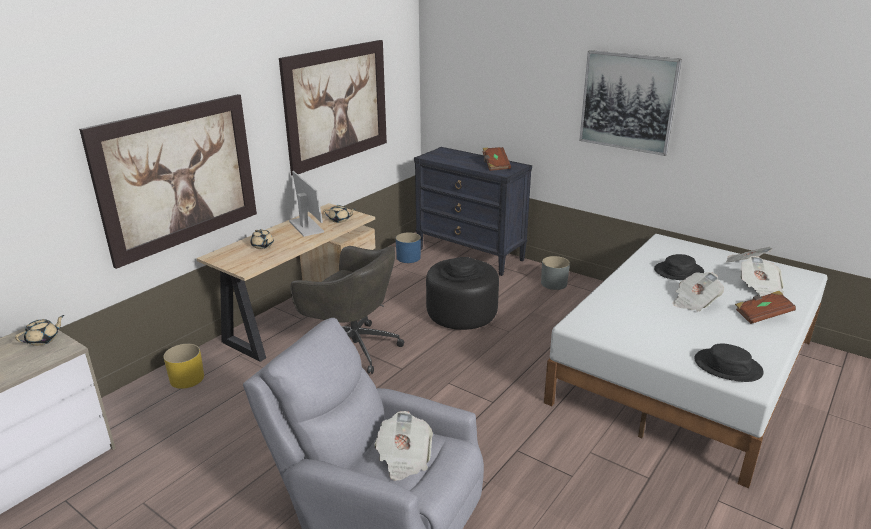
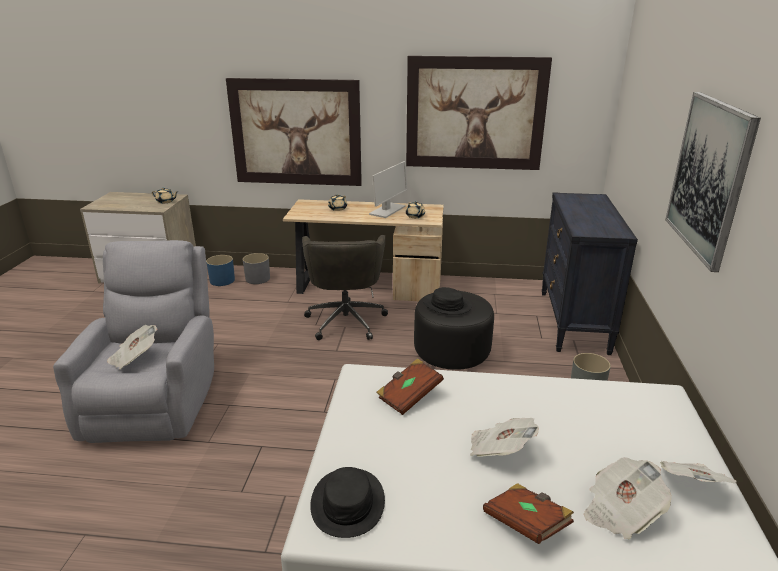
camera: 60 degrees right, 0 degrees up
(187, 378) = (258, 279): yellow planter -> grey planter
(408, 257) = (519, 294): blue planter -> blue planter (222, 280)
(495, 165) = (598, 224): brown book -> brown book (409, 396)
(678, 271) = (580, 423): black hat -> none

